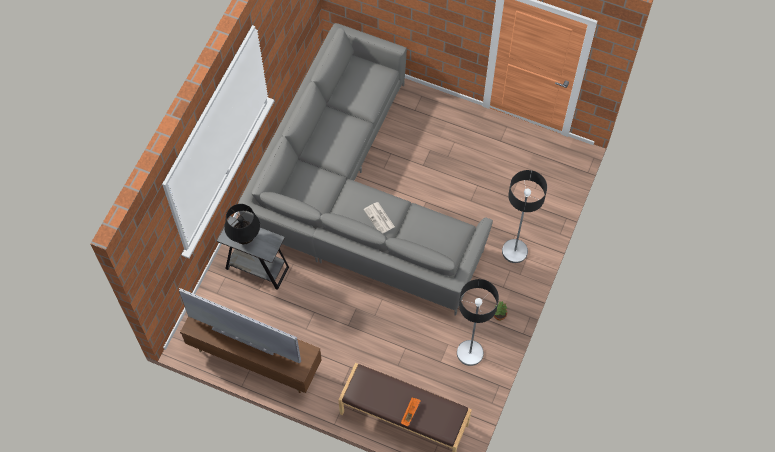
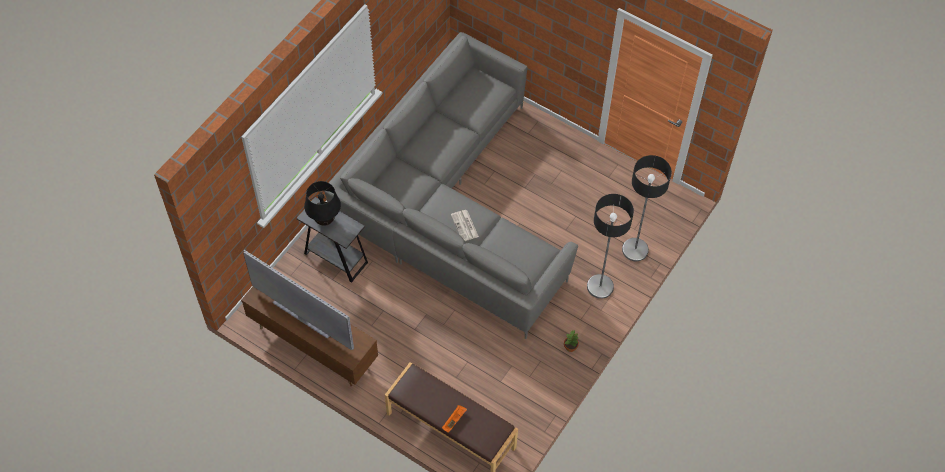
camera: 10 degrees right, 5 degrees down
(470, 353) = (532, 378): floor lamp -> floor lamp (635, 250)

